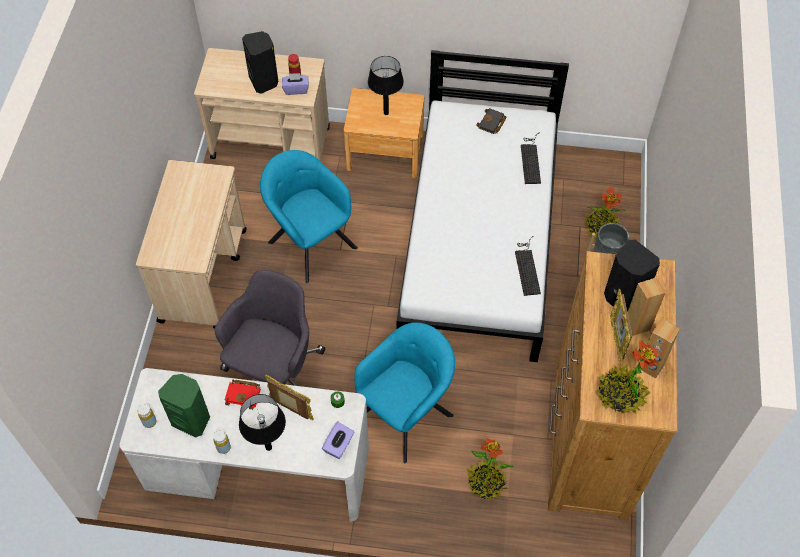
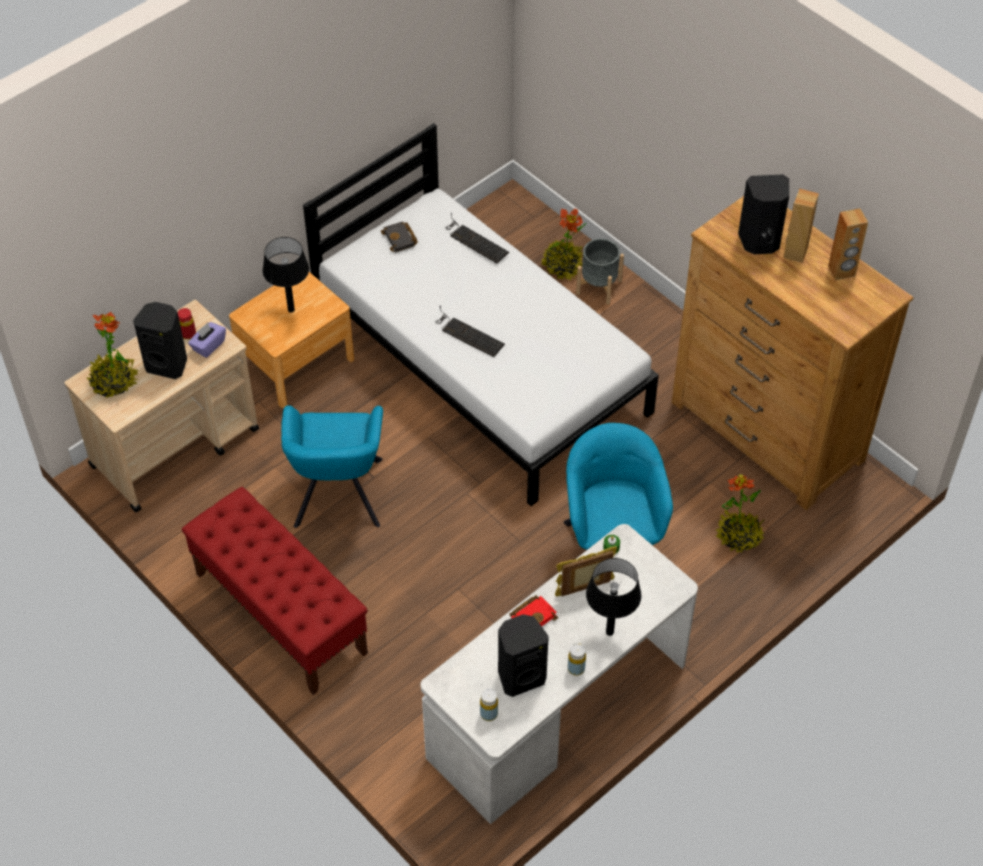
camera: 50 degrees left, 5 degrees down
(192, 419) = (520, 676): green speaker -> black speaker
(204, 274) = (280, 613): beige cart -> red bench
(274, 371) = (460, 625): grey office chair -> none
(310, 242) = (338, 496): turquoise armchair -> turquoise armchair turned 90 degrees counterclockwise
(339, 445) = (658, 576): purple tissue box -> none
(527, 267) = (587, 325): keyboard -> keyboard (467, 333)
(616, 340) = (797, 275): picture frame -> none
(620, 395) = (850, 308): potted plant -> potted plant (113, 382)

